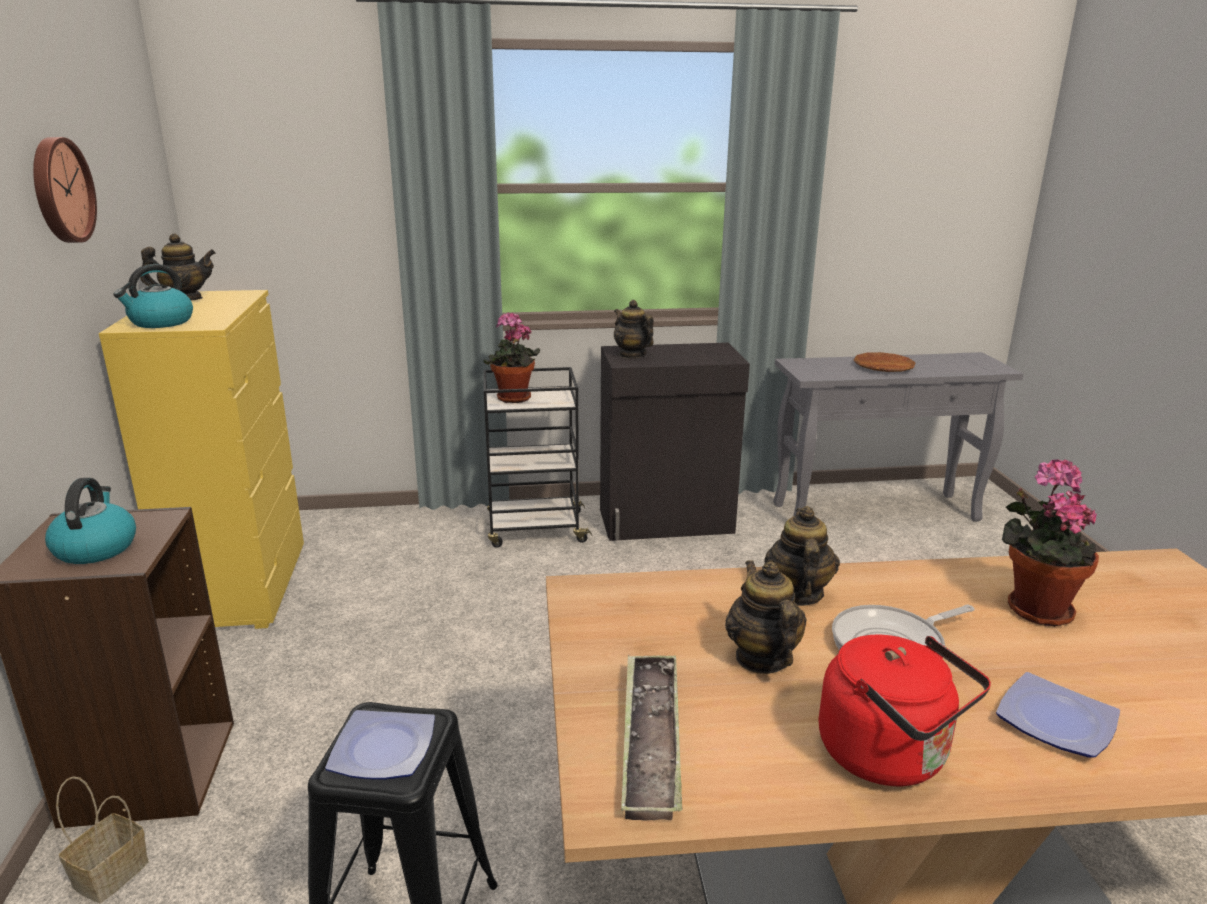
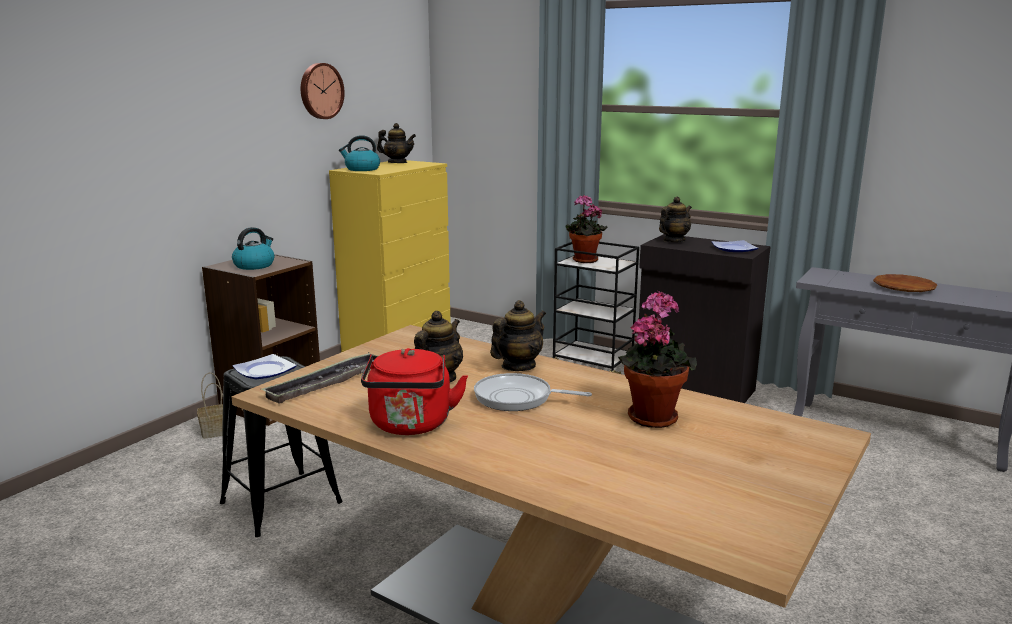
camera: 40 degrees right, 5 degrees down
(632, 355) = (673, 241): teapot -> teapot turned 45 degrees clockwise
(1053, 721) = (528, 450): plate -> plate (733, 249)

